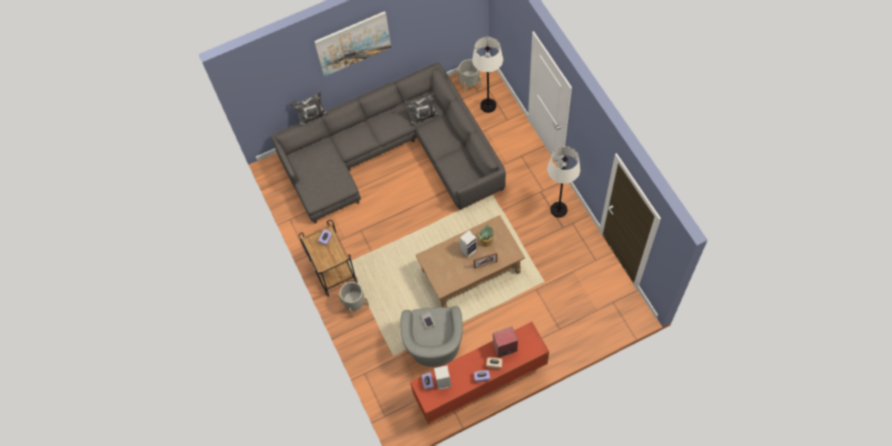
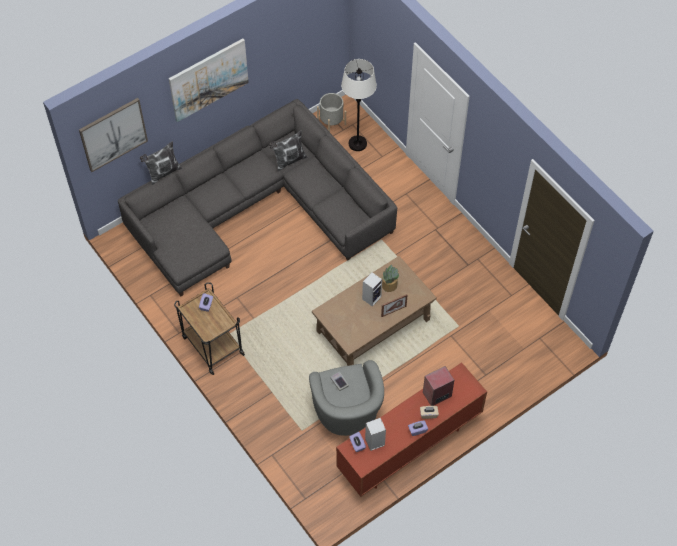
camera: 15 degrees left, 5 degrees down
(264, 83) = (113, 134): none -> picture
(355, 304) = (245, 379): grey planter -> none
(559, 210) = (459, 246): white floor lamp -> none

